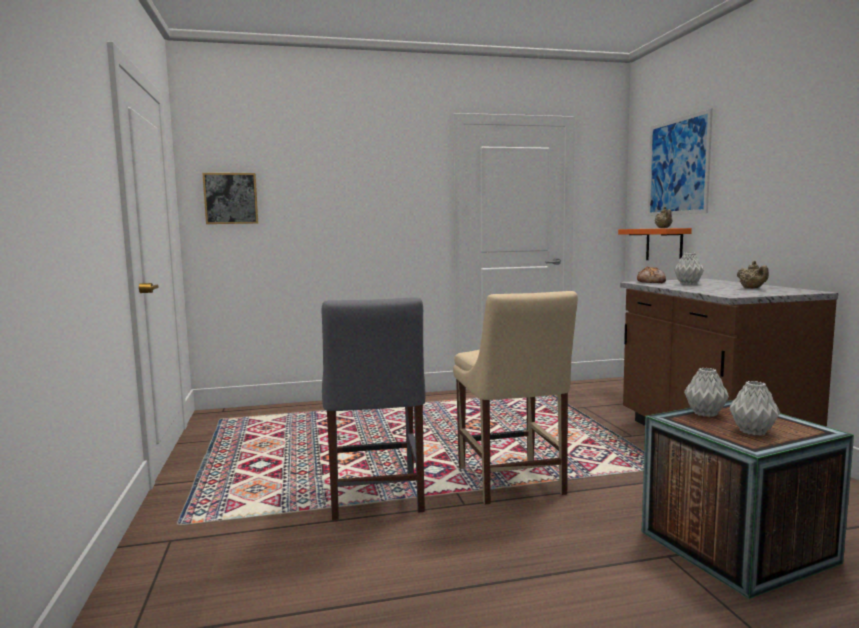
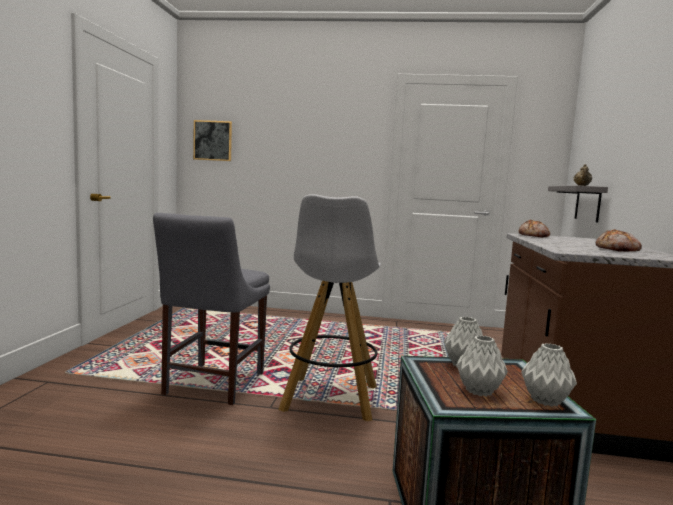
camera: 20 degrees right, 0 degrees up
(511, 483) = (330, 399): beige chair -> white stool
(664, 244) = (588, 203): orange shelf -> grey shelf
(678, 167) = (605, 124): picture -> none
(688, 284) = (565, 240): grey vase -> grey vase (546, 401)
(752, 288) = (617, 250): beige teapot -> bread

